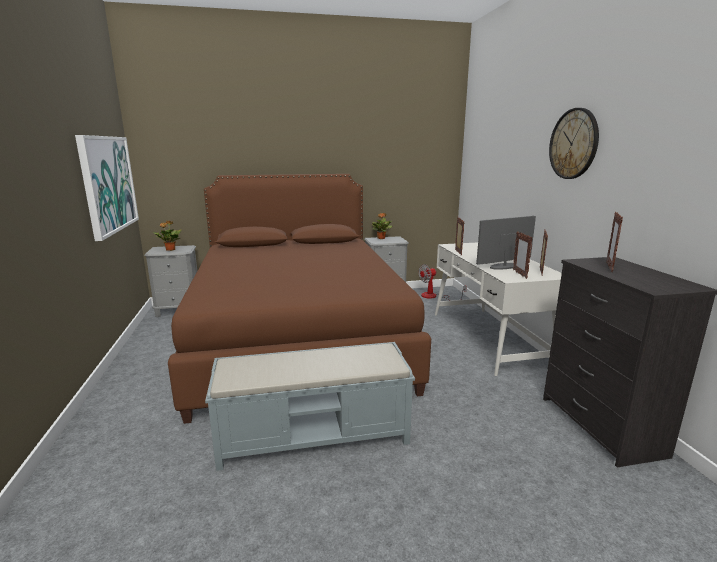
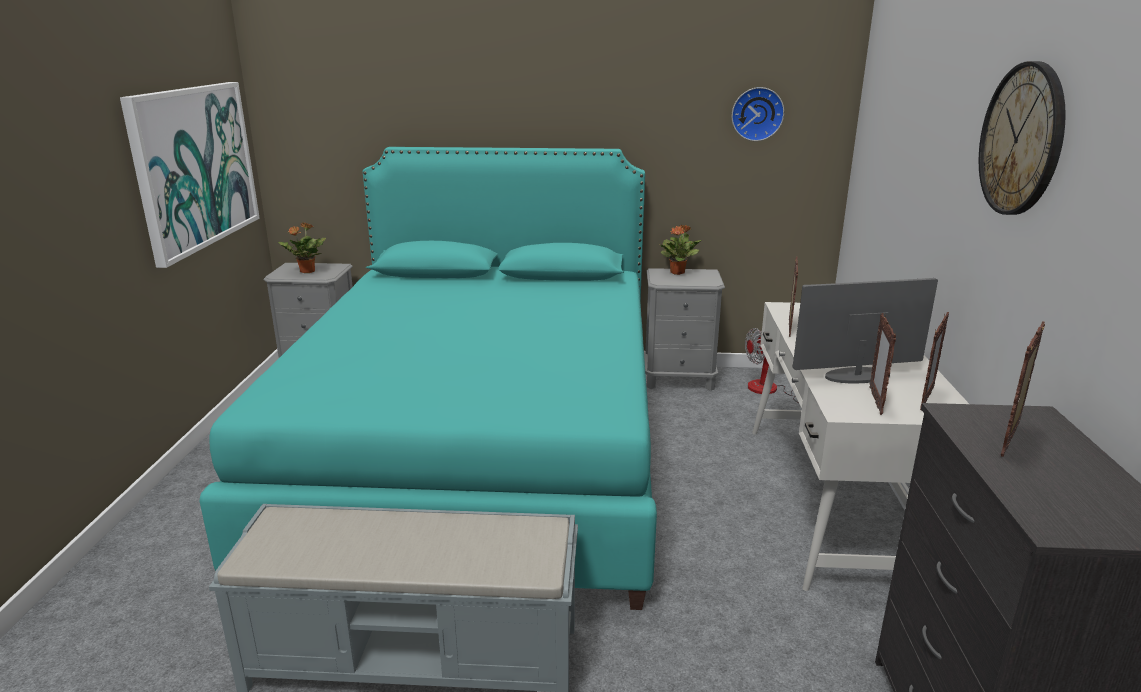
camera: 15 degrees right, 5 degrees up
(297, 339) = (481, 453): brown bed -> turquoise bed
(415, 154) = (757, 114): none -> wall clock

